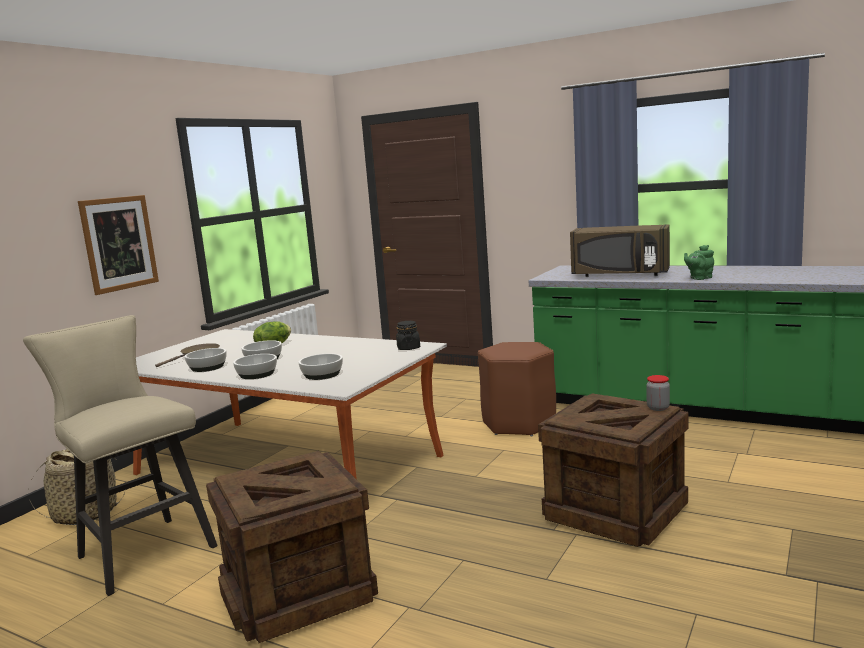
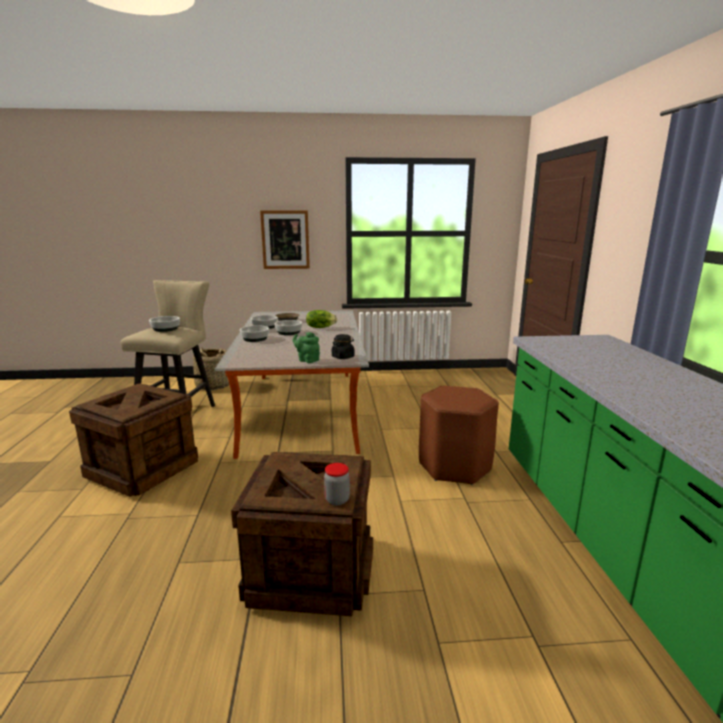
camera: 55 degrees right, 5 degrees up
(322, 374) = (261, 352): bowl -> bowl (166, 329)
(620, 274) = (598, 361): brown microwave -> none
(699, 278) = (641, 400): green teapot -> green teapot (307, 360)

